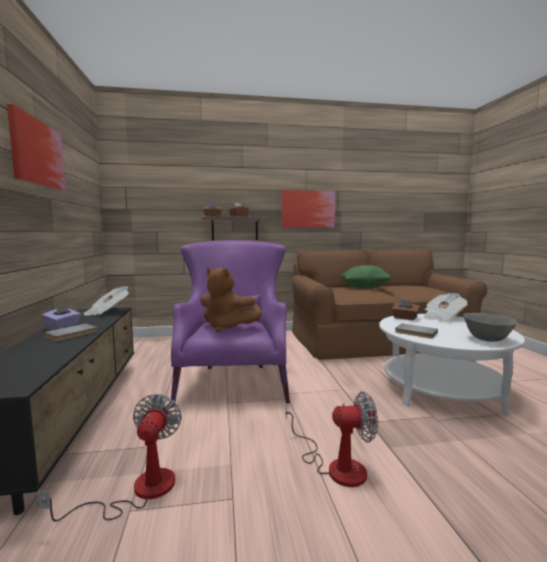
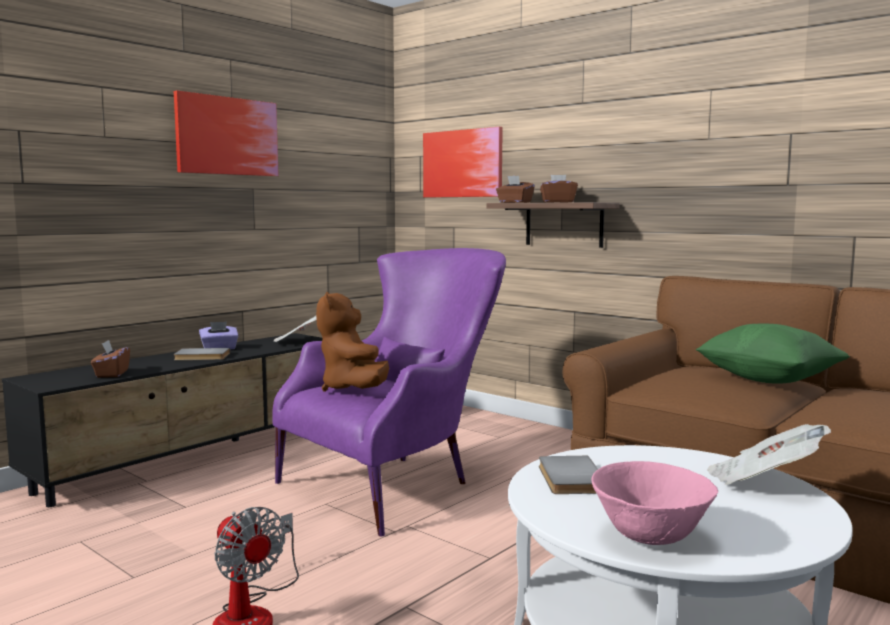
camera: 50 degrees right, 0 degrees up
(139, 491) = (109, 533): fan -> none
(308, 209) = (710, 181): picture -> picture (462, 163)
(405, 318) = (669, 457): brown tissue box -> brown tissue box (111, 374)
(487, 339) = (651, 537): grey bowl -> pink bowl

